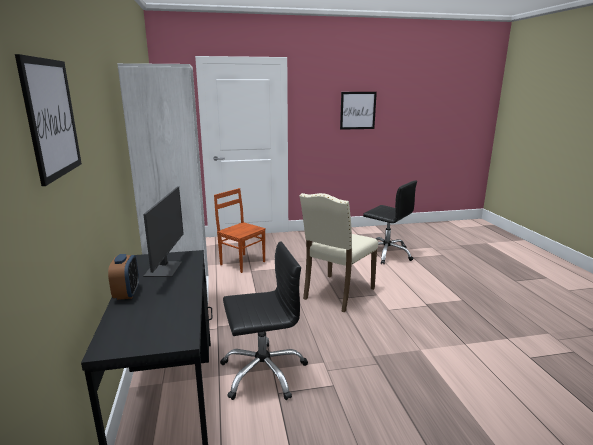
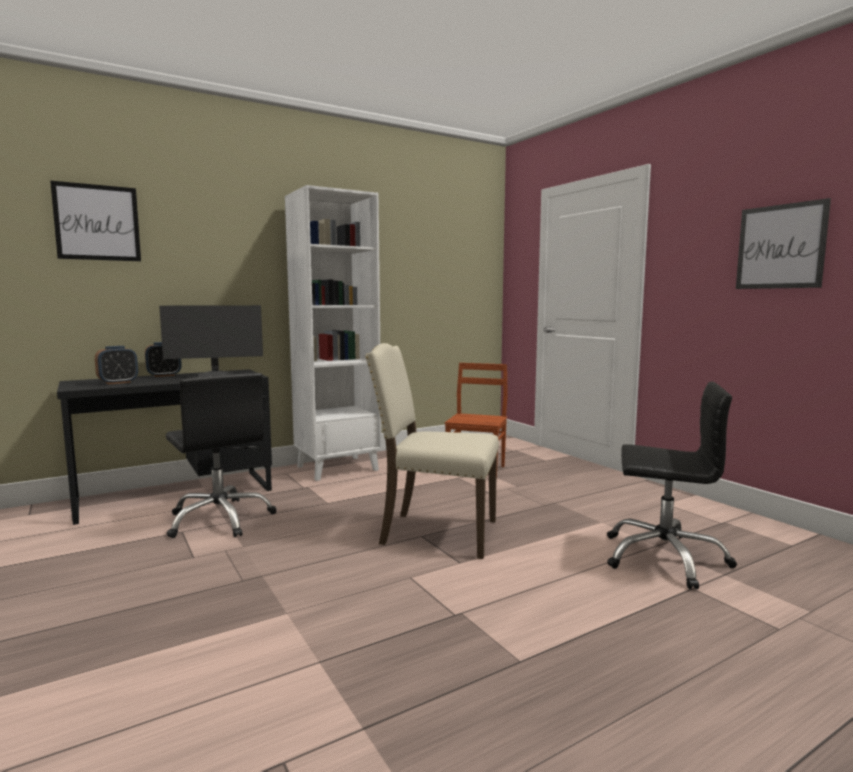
camera: 70 degrees right, 10 degrees down
(161, 316) = (118, 382): none -> alarm clock
(386, 254) = (664, 557): black office chair -> black office chair turned 90 degrees counterclockwise

